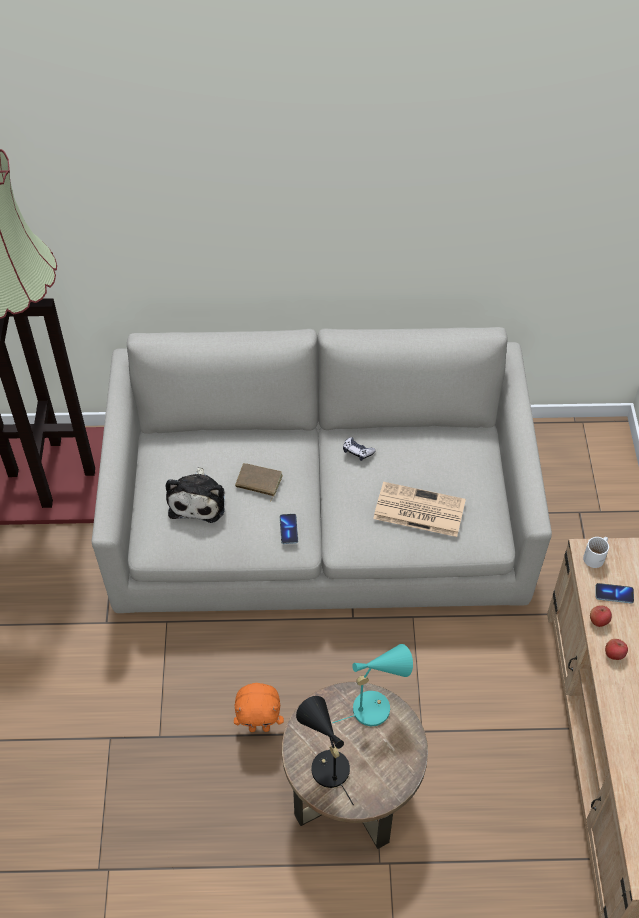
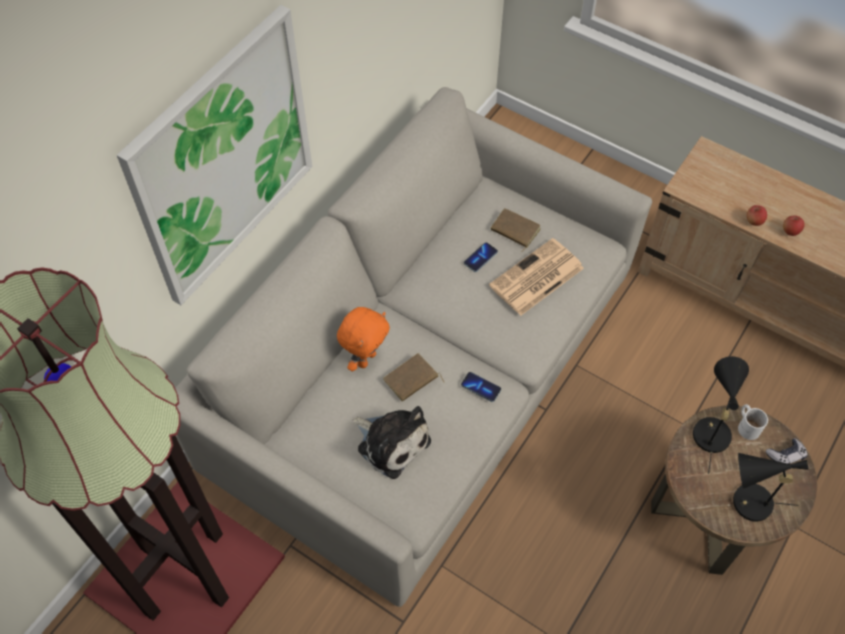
camera: 55 degrees left, 5 degrees up
(236, 216) = (223, 159): none -> picture
(259, 727) = (606, 550): orange plush toy -> orange plush toy (365, 358)
(357, 451) = (438, 283): game controller -> game controller (785, 455)
(376, 705) = (710, 429): turquoise table lamp -> black table lamp
(451, 471) = (514, 231): none -> brown book
(596, 556) = (693, 184): white mug -> white mug (748, 425)
(614, 594) = (735, 196): phone -> phone (480, 258)

